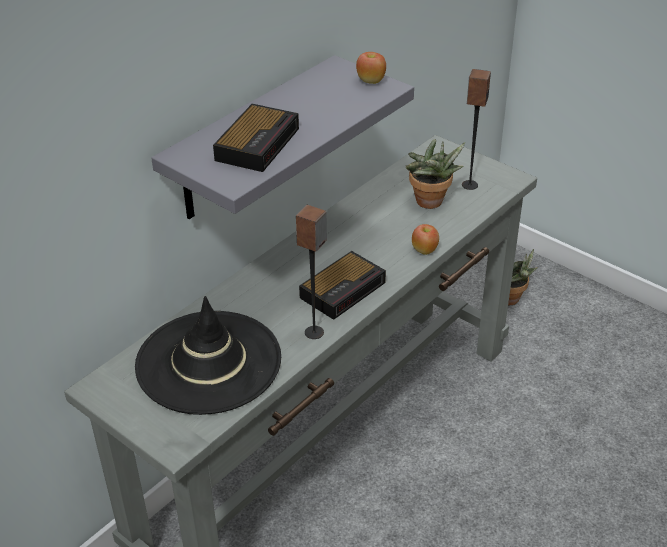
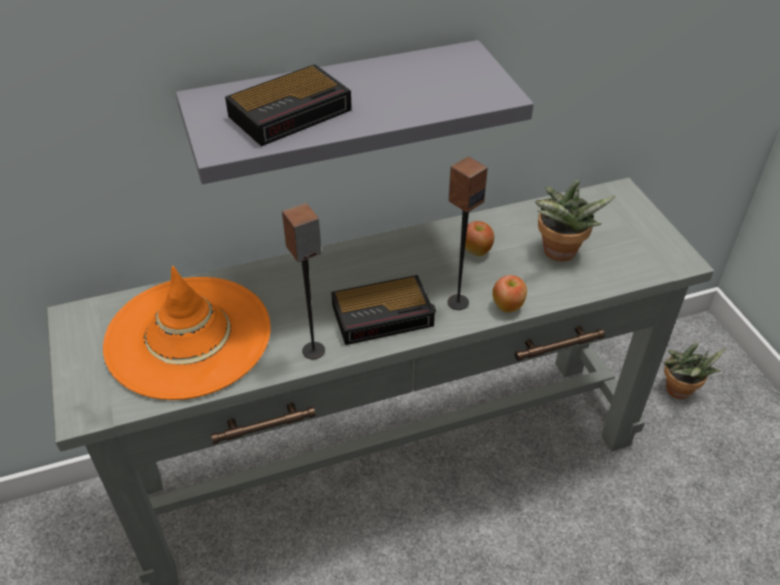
camera: 30 degrees right, 5 degrees up
(208, 362) = (188, 336): black hat -> orange hat
(371, 81) = (488, 81): apple -> apple (477, 250)
(469, 185) = (622, 249): speaker -> speaker (457, 302)

